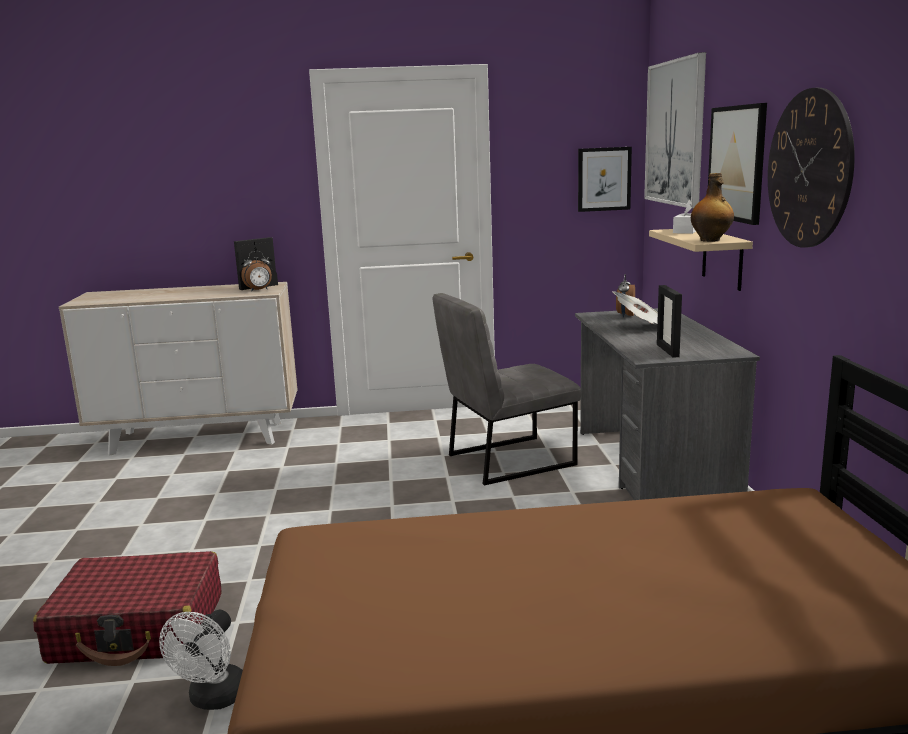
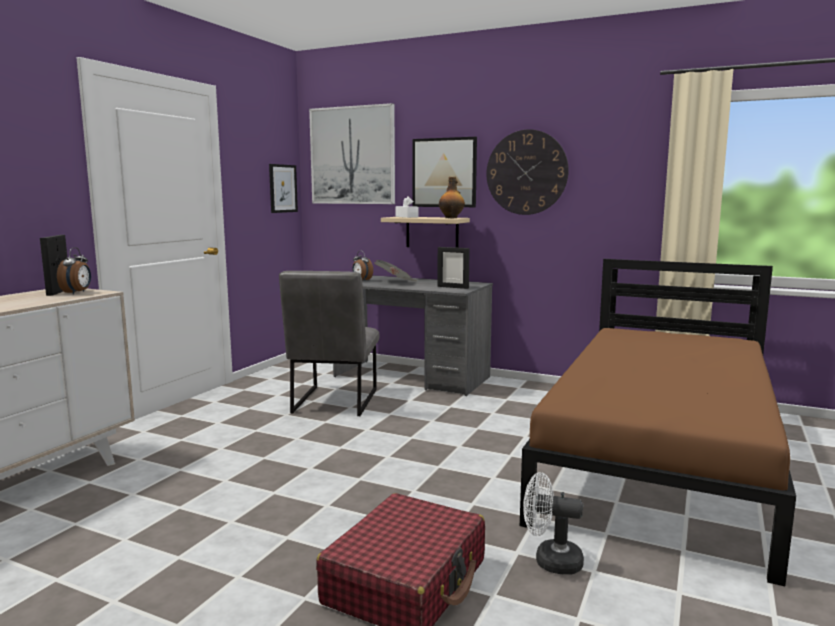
camera: 60 degrees left, 5 degrees down
(213, 699) = (550, 561): white fan -> white fan turned 150 degrees clockwise

